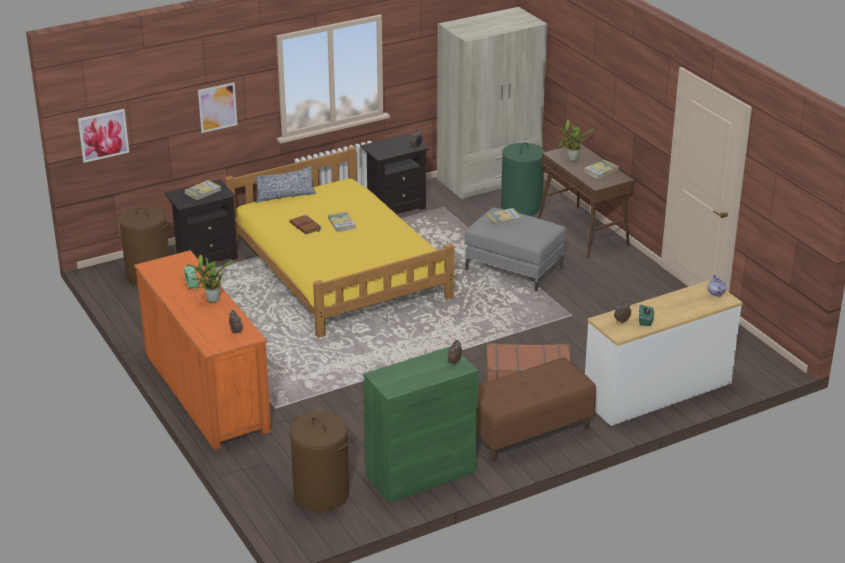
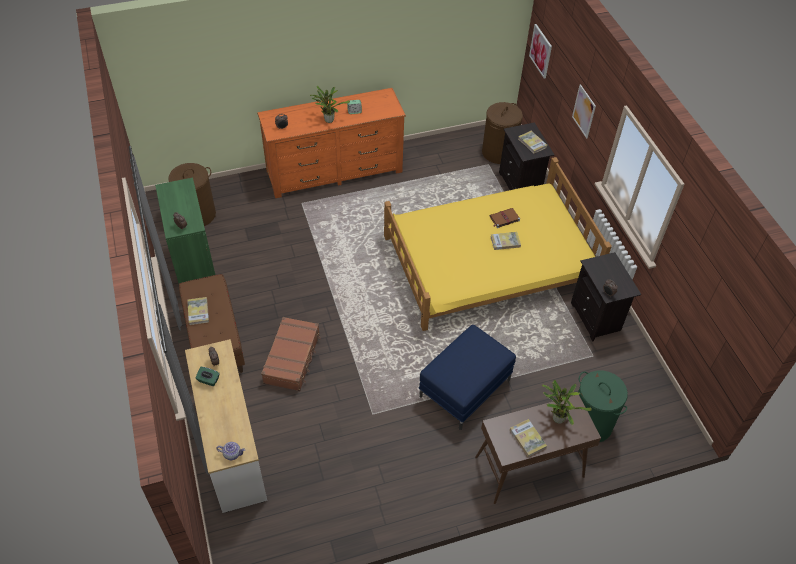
camera: 100 degrees right, 20 degrees up
(285, 196) = (563, 213): pillow -> none
(489, 179) = (654, 408): beige wardrobe -> none
(503, 218) = (482, 354): book -> book (198, 312)
(514, 268) = (465, 388): grey ottoman -> blue ottoman

